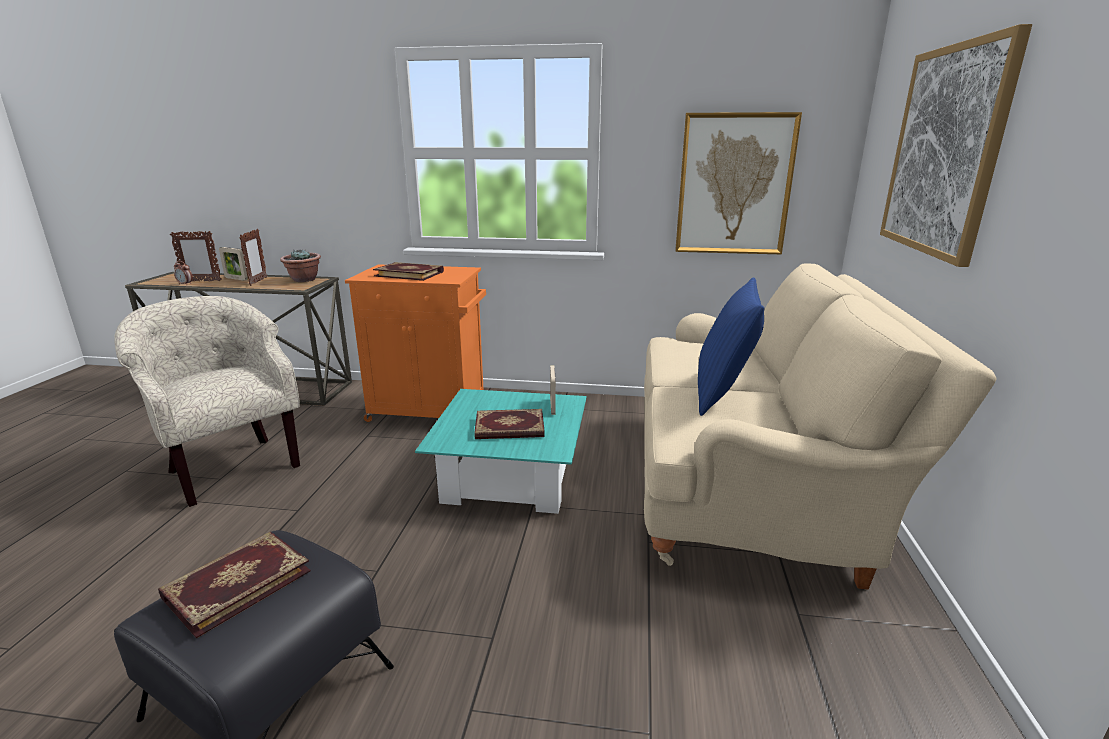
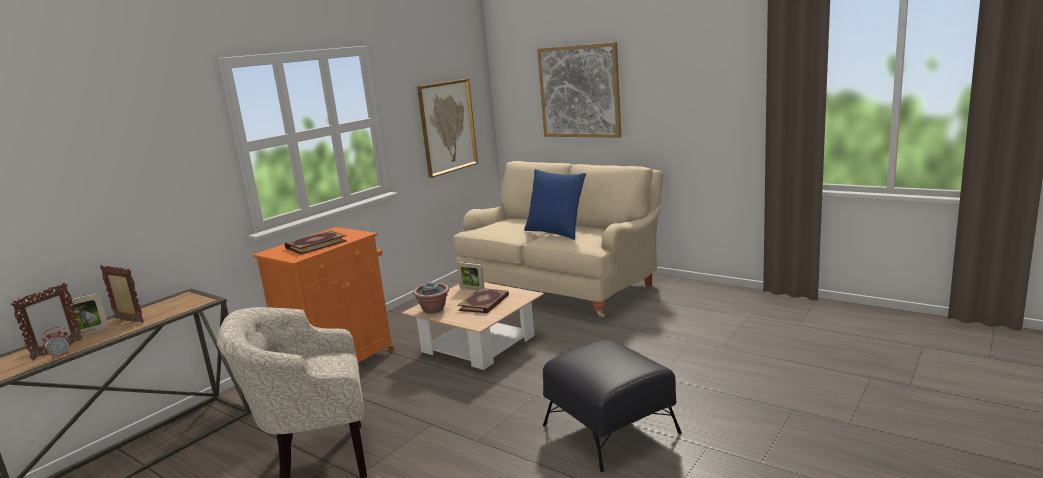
camera: 60 degrees left, 5 degrees down
(237, 583) = (600, 362): book -> none
(304, 280) = (173, 300): potted plant -> potted plant (434, 309)
(510, 476) = (478, 344): turquoise coffee table -> beige coffee table

